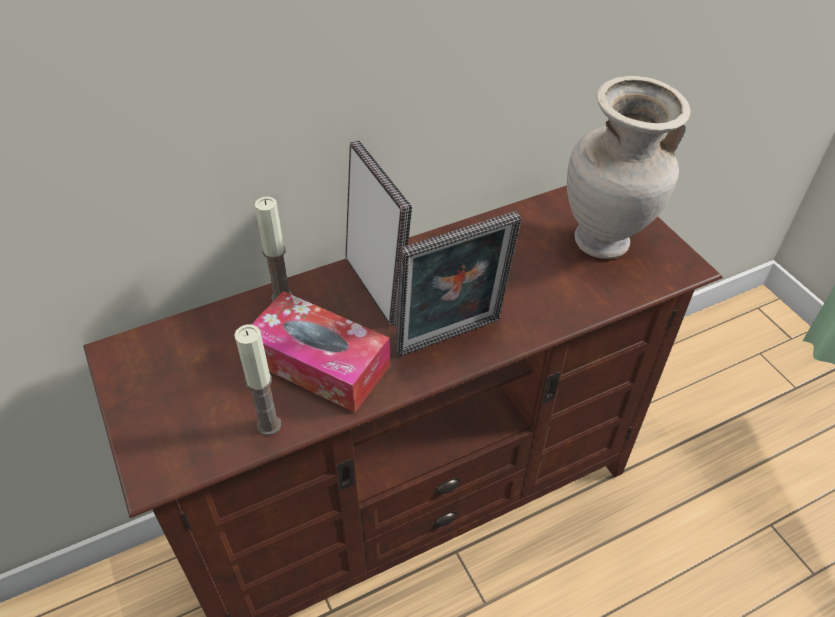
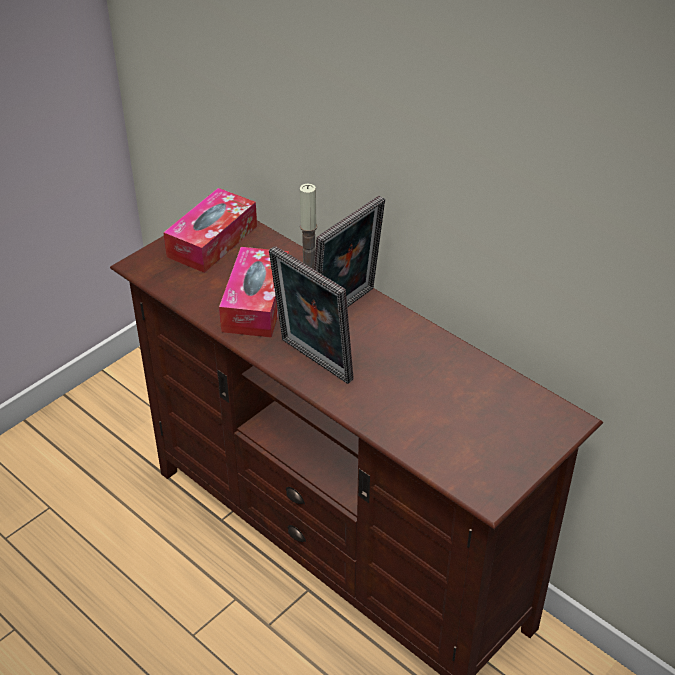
camera: 70 degrees right, 5 degrees down
(165, 377) = (212, 241): none -> tissue box
(269, 425) = (194, 297): candle -> none
(603, 244) = (483, 432): beige vase -> none

